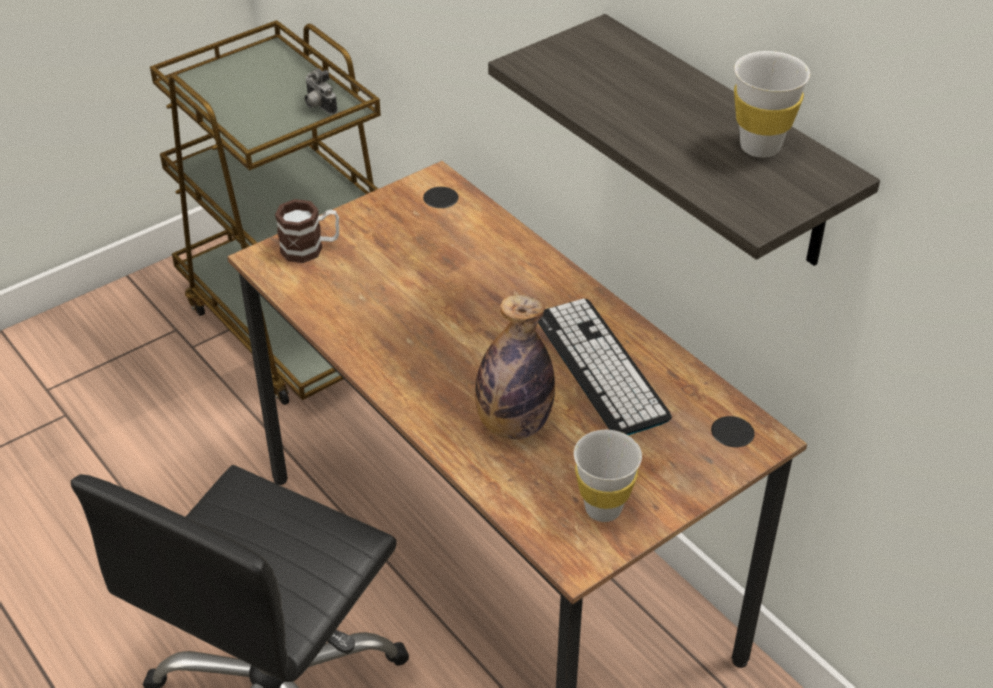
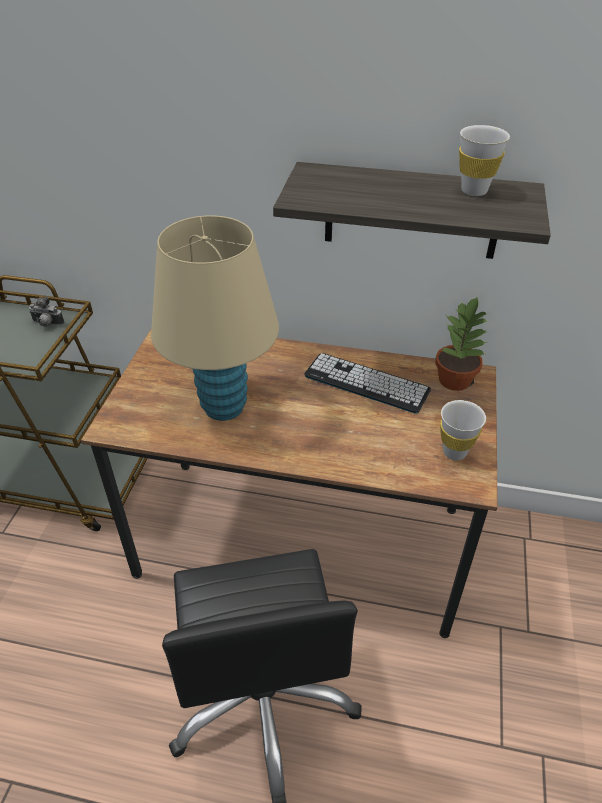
camera: 40 degrees left, 0 degrees up
(311, 248) = (132, 407): mug -> none
(403, 301) = (223, 407): none -> beige table lamp
(513, 425) = (361, 437): bottle -> none
(722, 428) = (455, 380): none -> potted plant

